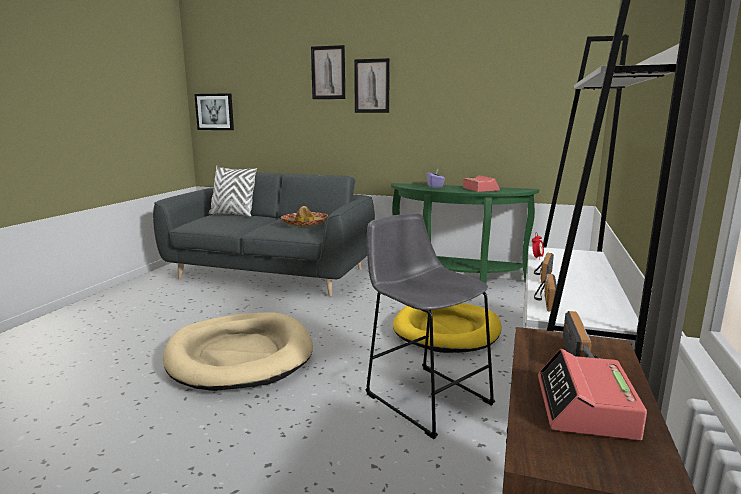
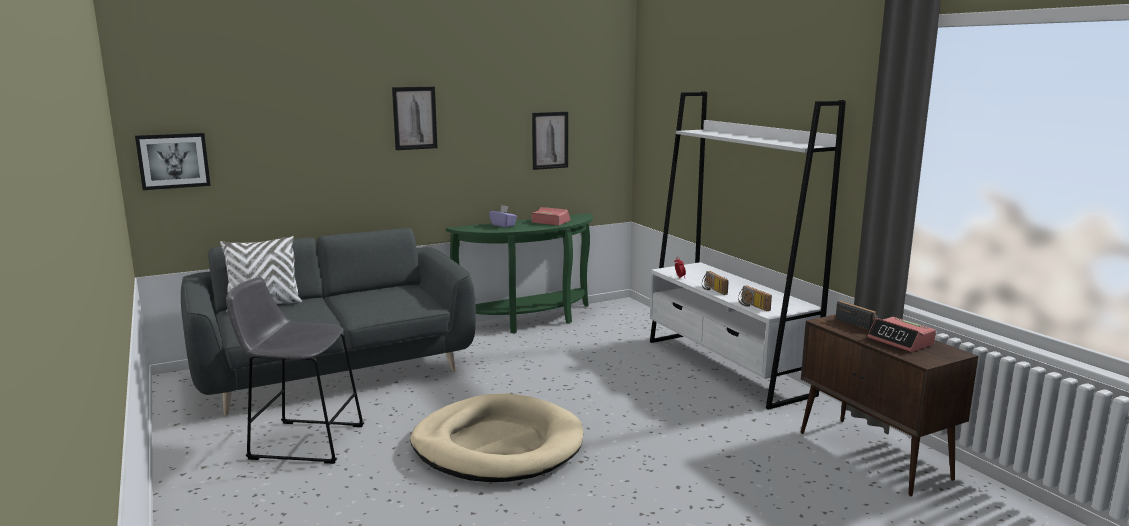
camera: 45 degrees left, 0 degrees up
(304, 224) = (394, 295): hat -> none
(328, 72) = (357, 103): picture -> picture (550, 140)
(424, 396) = (679, 410): grey stool -> grey stool (301, 441)
(447, 330) = (607, 363): yellow dog bed -> none

